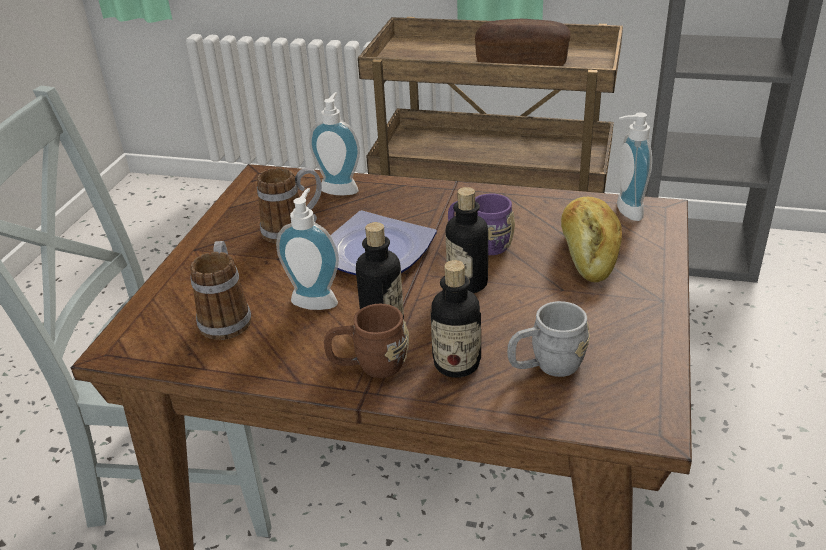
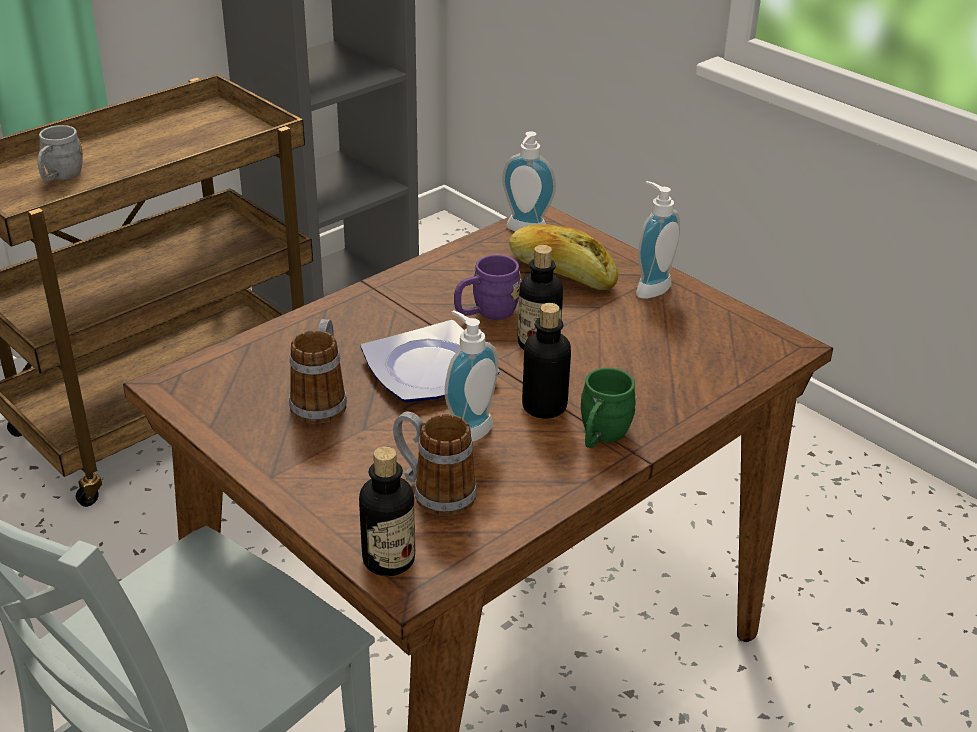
camera: 60 degrees left, 0 degrees up
(340, 188) = (277, 345): soap dispenser -> soap dispenser (649, 287)
(369, 366) = (601, 437): brown mug -> green mug
(456, 364) = (642, 394): bottle -> bottle (388, 560)
(521, 62) = (164, 151): bread -> none
(546, 366) = (686, 356): grey mug -> grey mug (60, 176)

